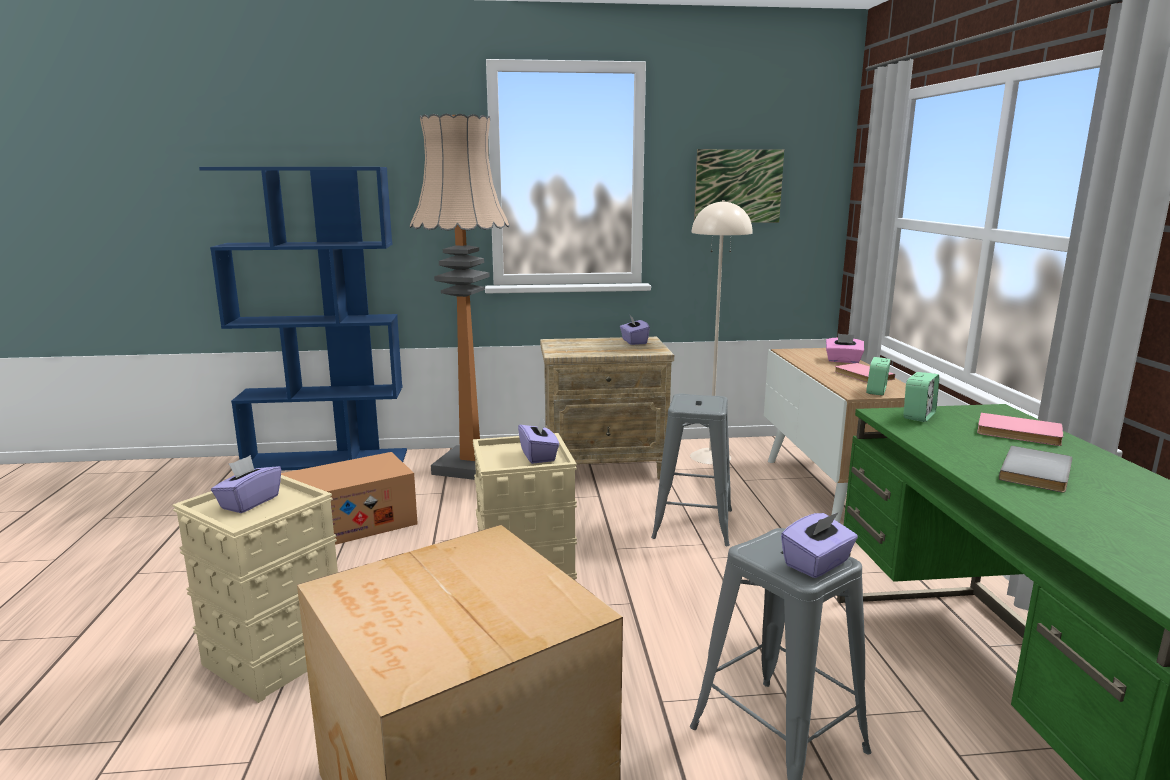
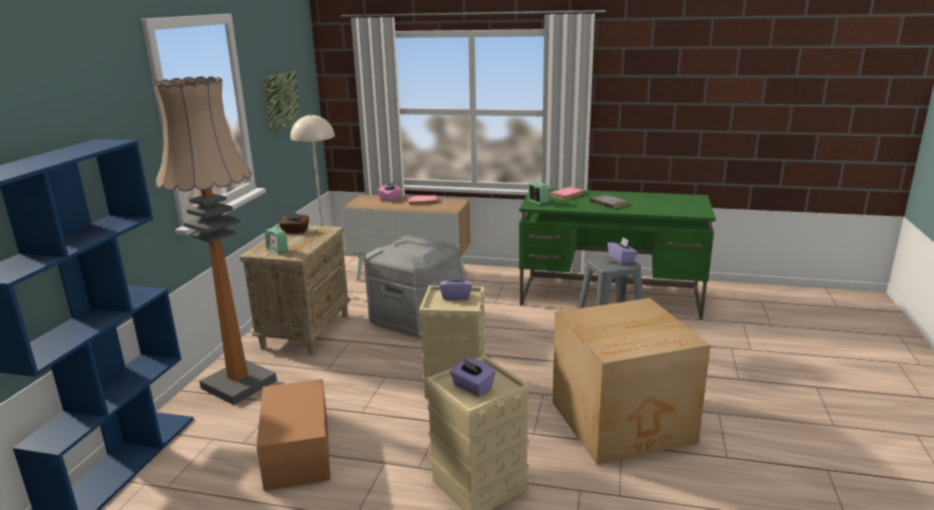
camera: 70 degrees left, 5 degrees up
(634, 342) = (295, 231): purple tissue box -> brown tissue box
(693, 523) = (416, 319): grey stool -> grey storage box
(876, 391) = (452, 205): alarm clock -> alarm clock (277, 251)

